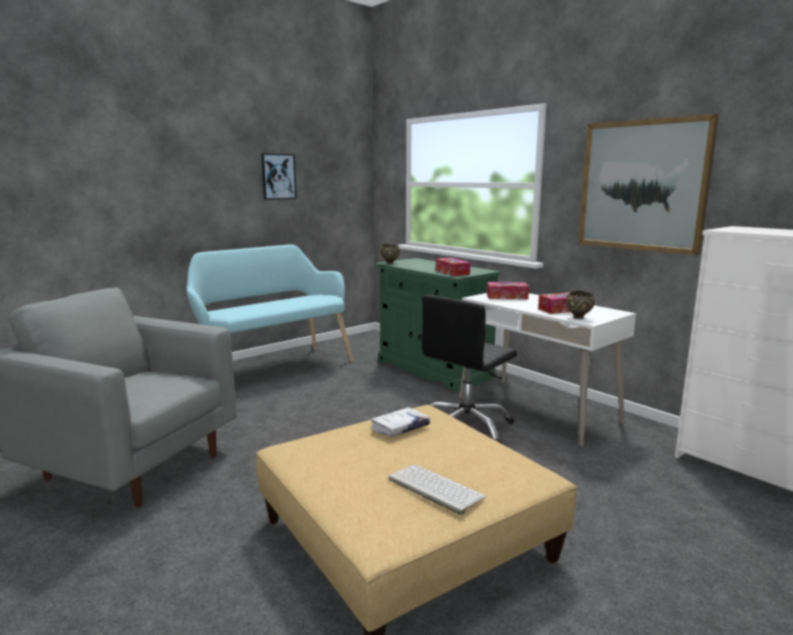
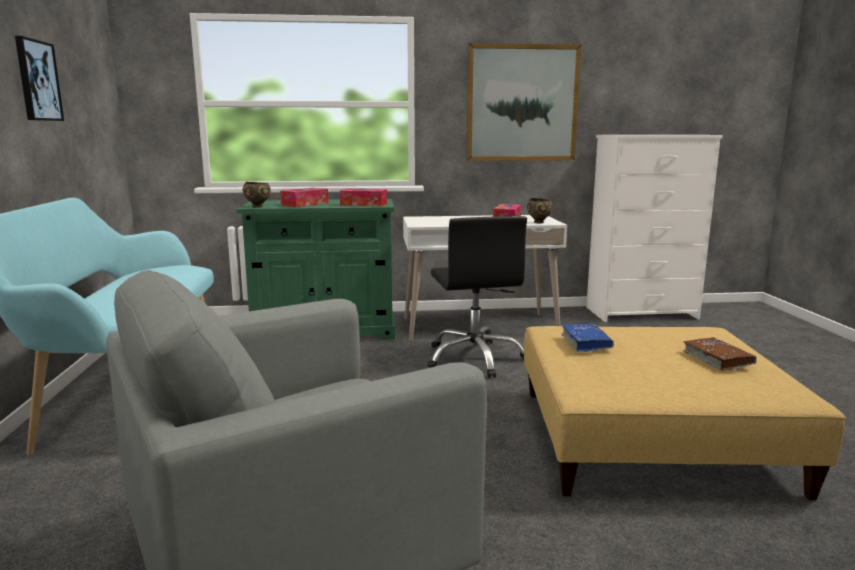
camera: 55 degrees left, 0 degrees up
(400, 428) = (586, 343): white book -> blue book
(433, 488) = (717, 359): keyboard -> brown book
(507, 297) = (435, 220): tissue box -> tissue box (305, 204)

